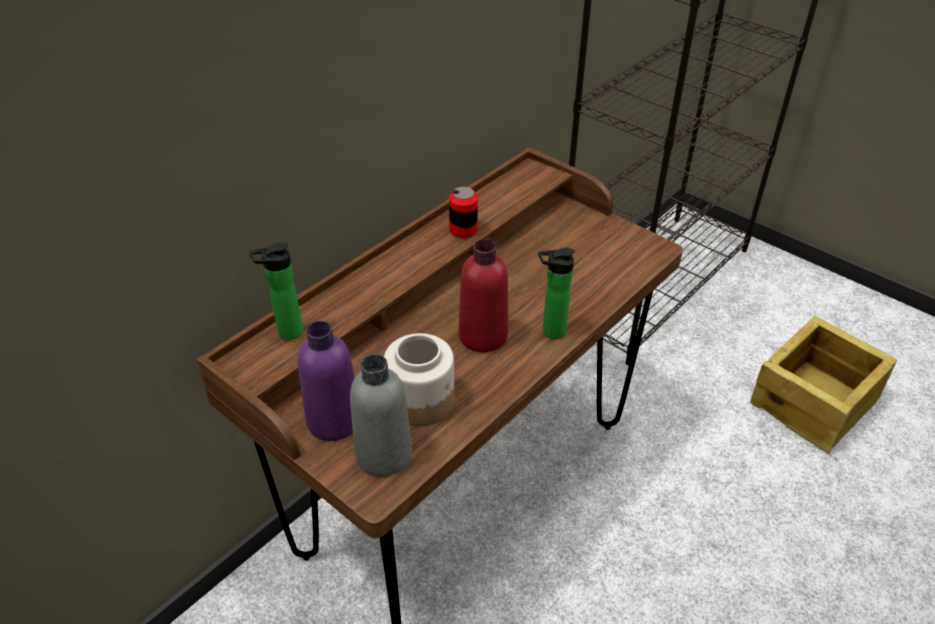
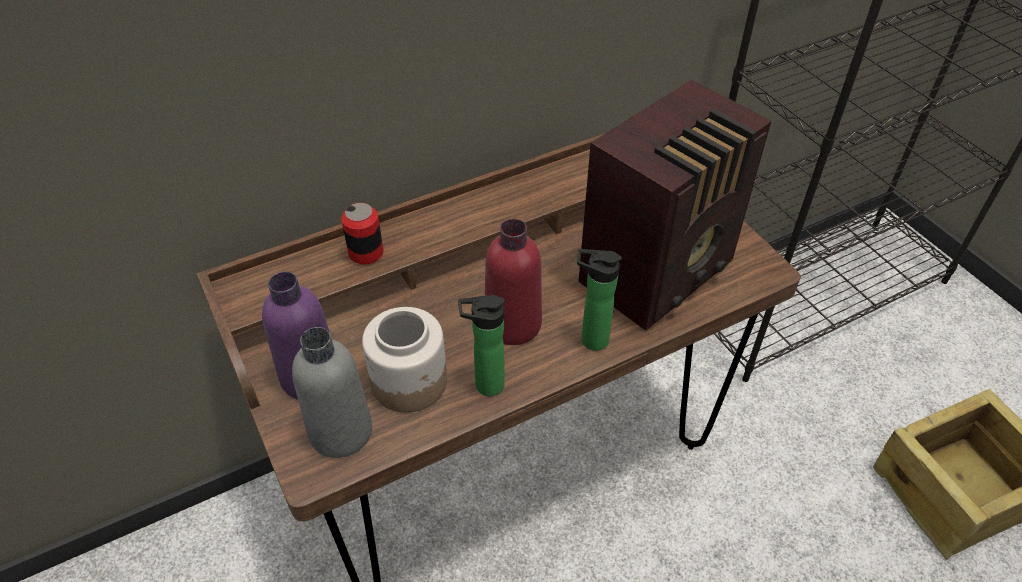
camera: 20 degrees right, 5 degrees up
(286, 333) = (298, 268): bottle -> bottle (485, 385)
(463, 230) = (540, 195): can -> can (366, 253)
(578, 269) = (660, 272): none -> radio

